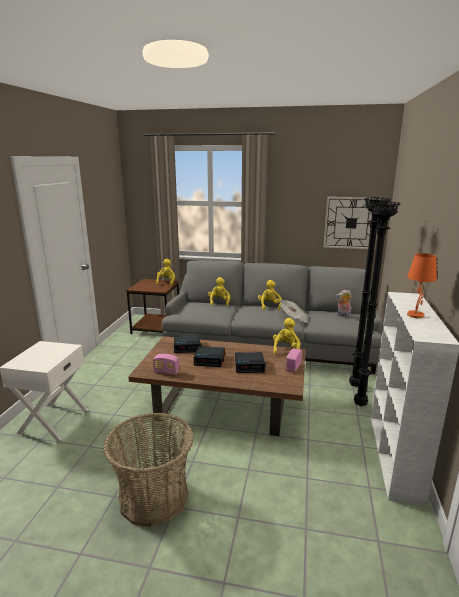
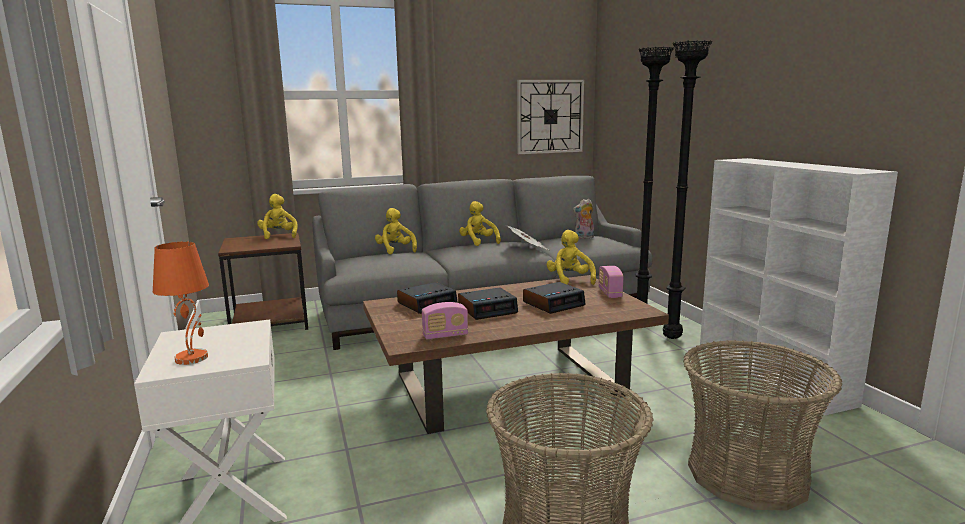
camera: 30 degrees left, 5 degrees down
(280, 514) = (747, 474): none -> basket
(415, 315) = (796, 165): orange table lamp -> orange table lamp (192, 358)

